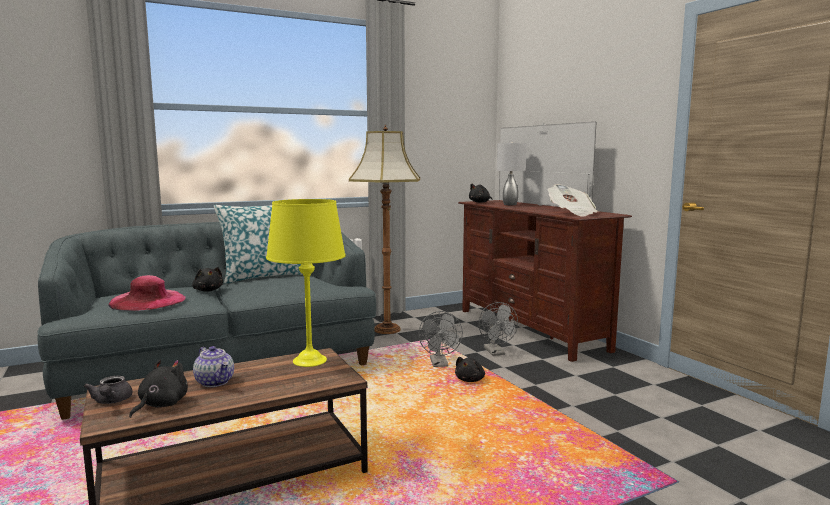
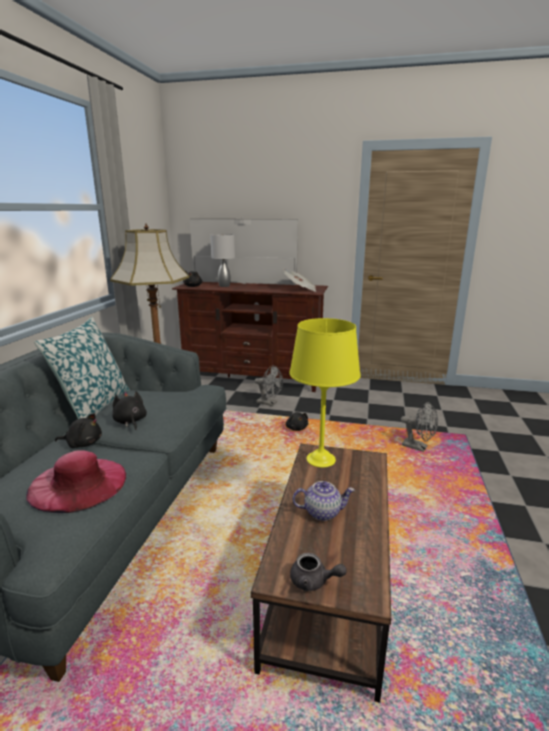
camera: 50 degrees left, 10 degrees up
(161, 405) = (350, 553): black plush toy -> black plush toy (130, 421)
(440, 364) = (258, 426): grey fan -> grey fan (418, 447)

